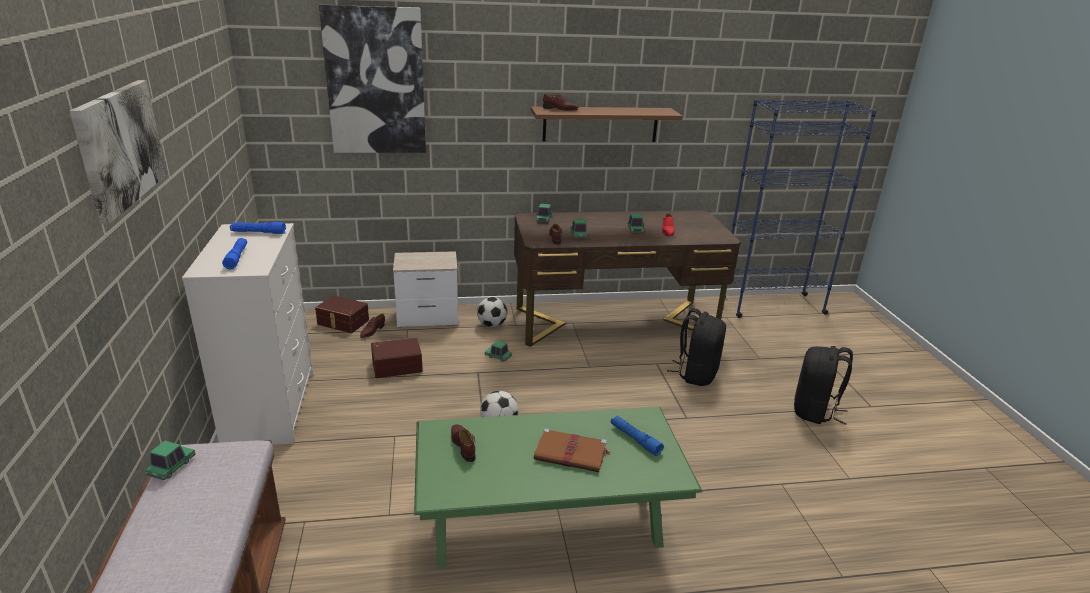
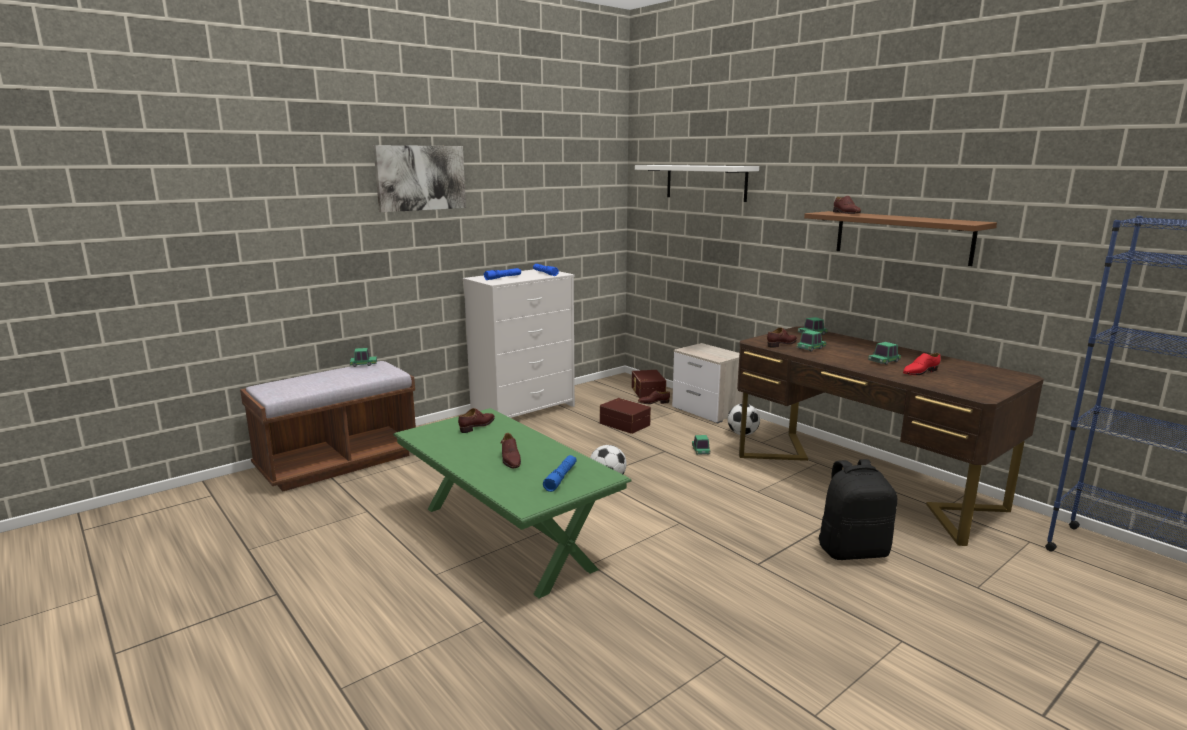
camera: 60 degrees right, 10 degrees down
(375, 82) = (705, 182): picture -> white shelf
(572, 453) = (510, 460): brown book -> brown shoe
(815, 411) = (928, 658): black backpack -> none

